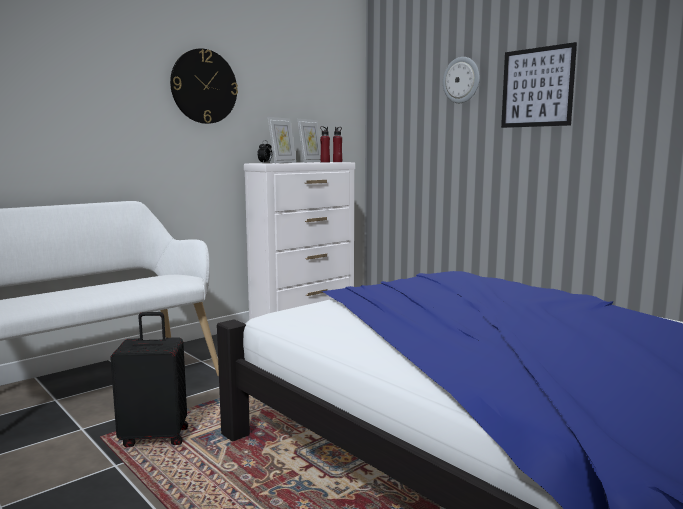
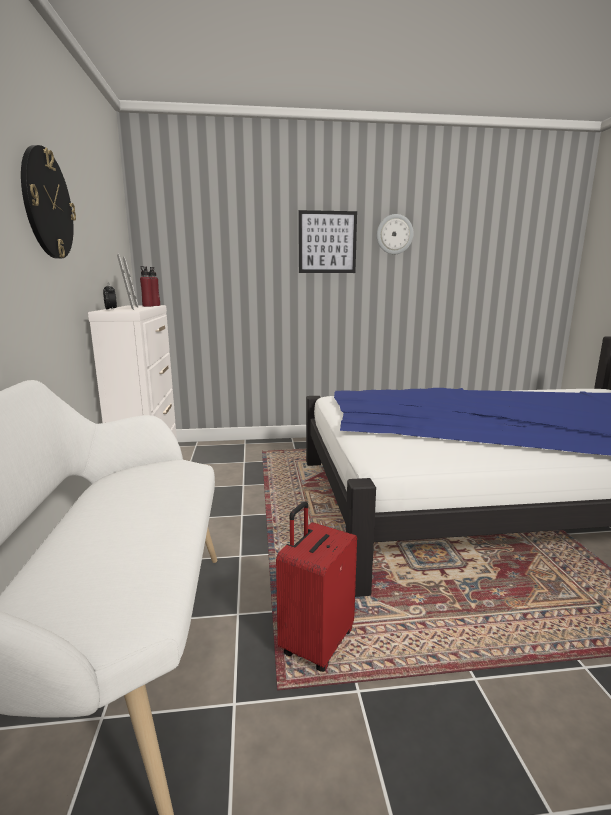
camera: 55 degrees left, 5 degrees up
(155, 437) = (316, 643): black suitcase -> red suitcase
(461, 80) = (255, 229): wall clock -> wall clock (394, 234)

